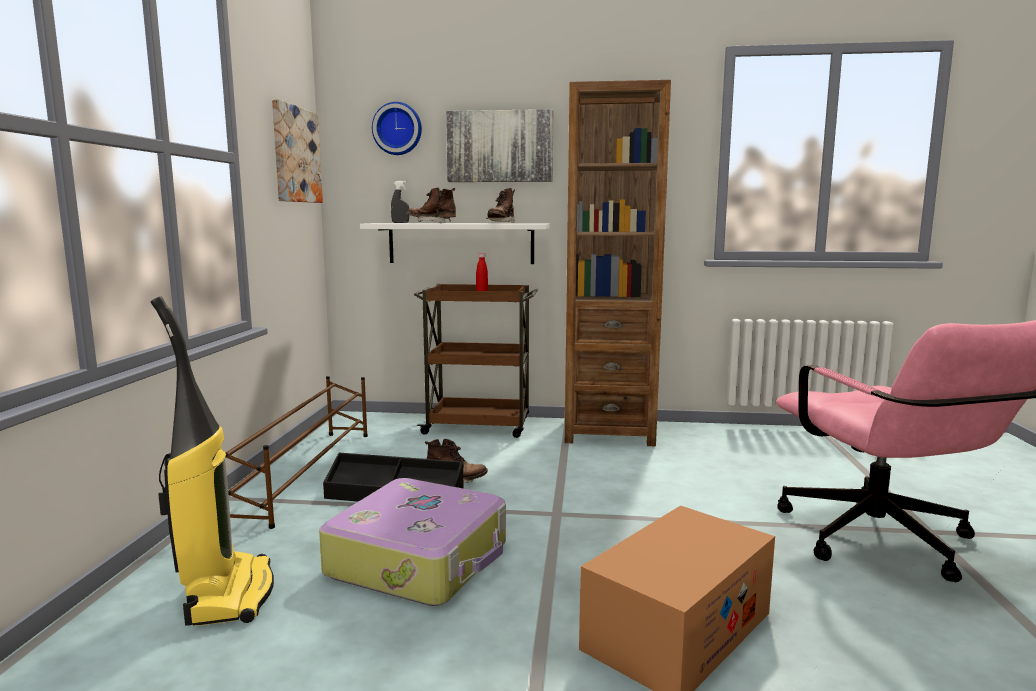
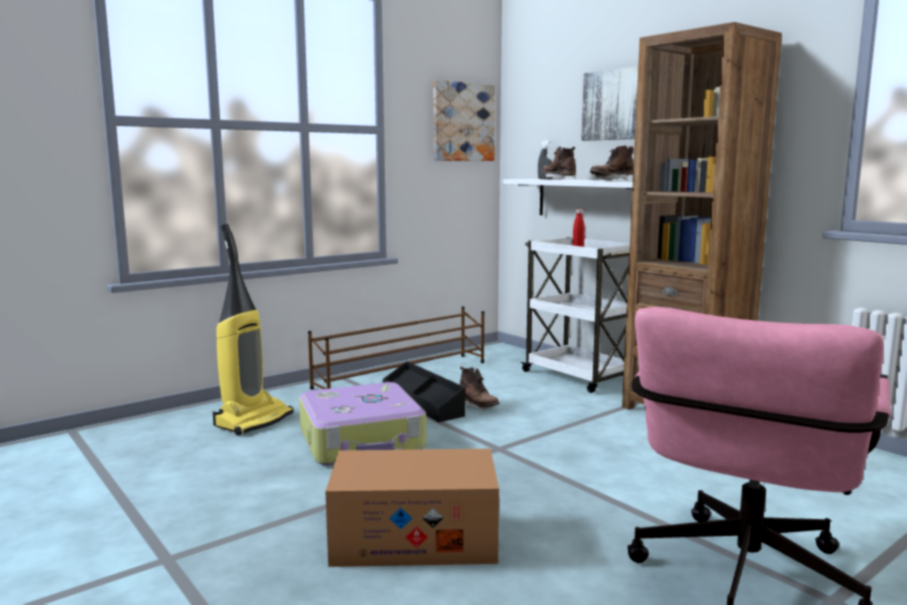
camera: 45 degrees right, 0 degrees up
(398, 129) = (551, 93): wall clock -> none
(479, 426) = (579, 377): brown cart -> white cart

